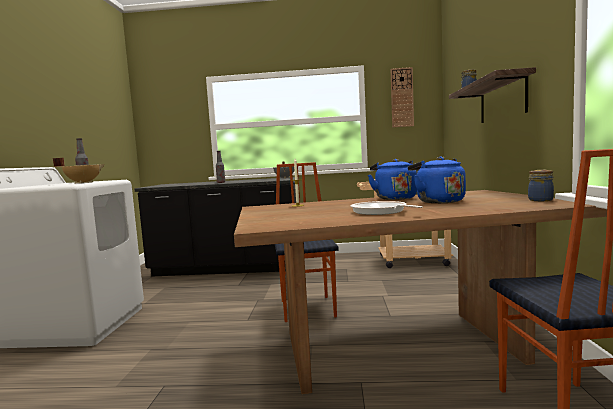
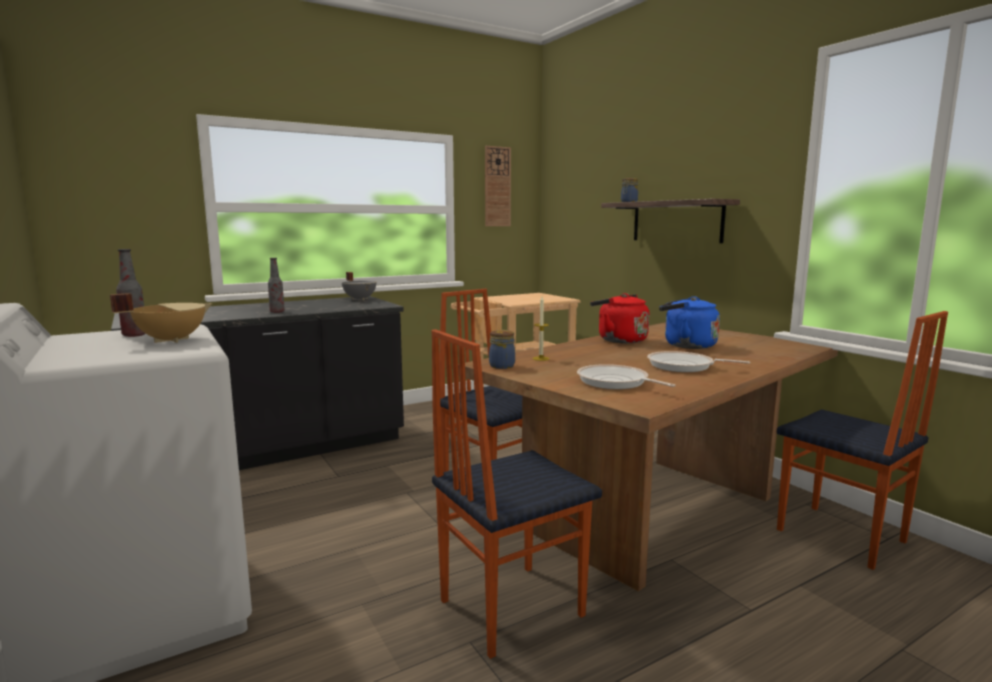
camera: 35 degrees left, 5 degrees up
(211, 375) = (509, 607): none -> chair
(292, 217) = (615, 382): none -> frying pan
(394, 198) = (619, 340): blue kettle -> red kettle
(541, 200) = (772, 340): jar -> jar (502, 366)

